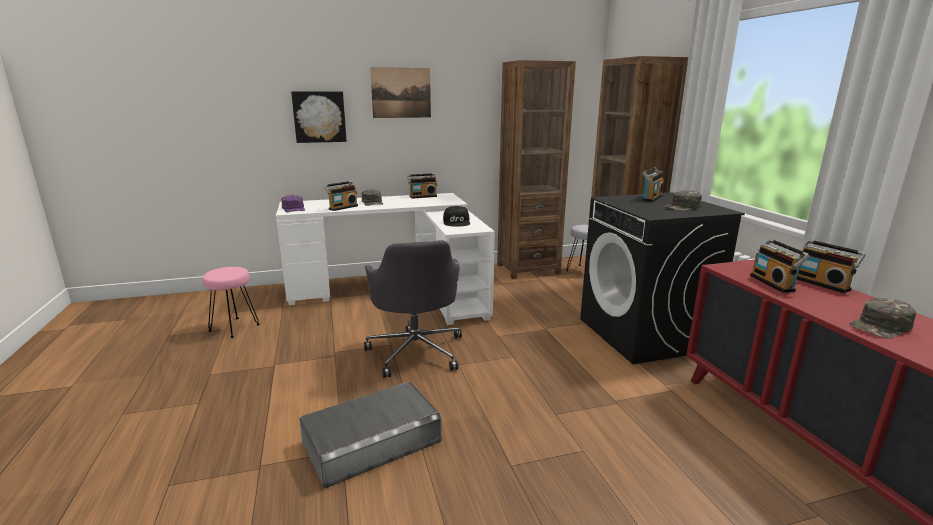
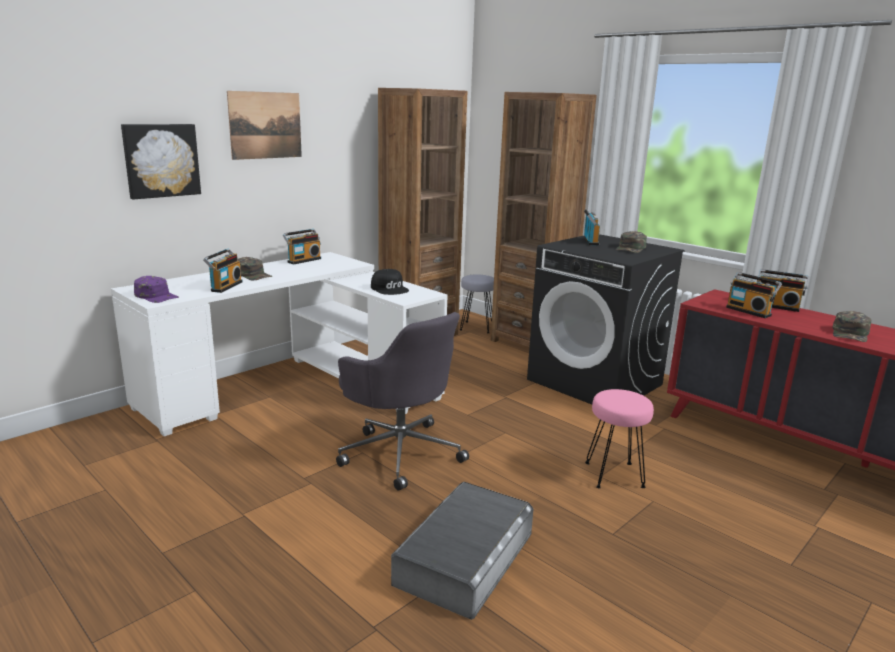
camera: 30 degrees left, 0 degrees up
(234, 327) = (117, 484): pink stool -> pink stool (613, 475)

